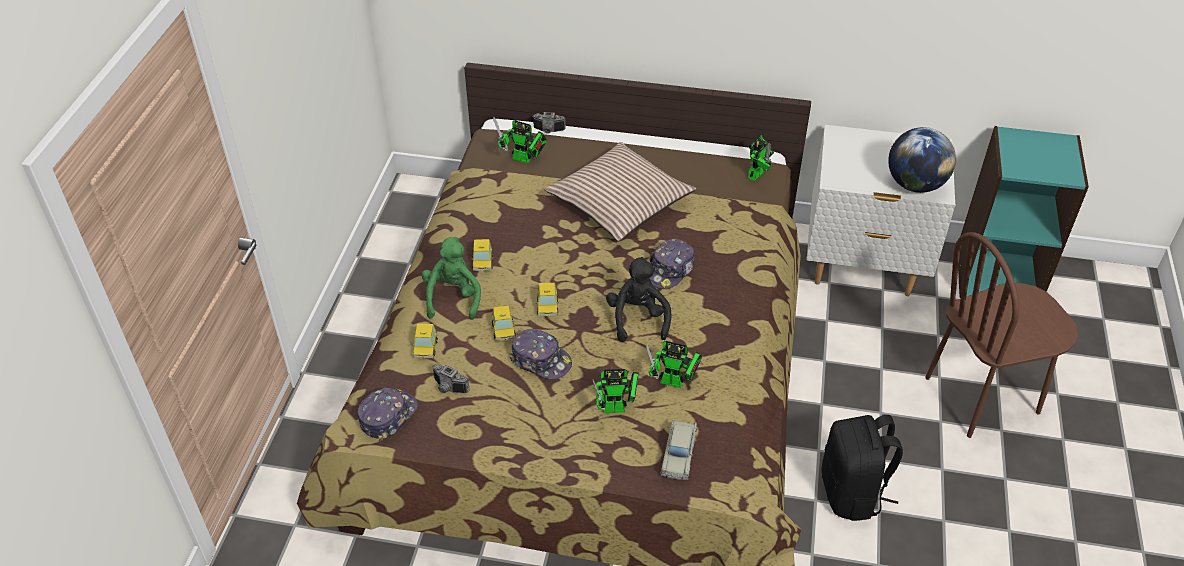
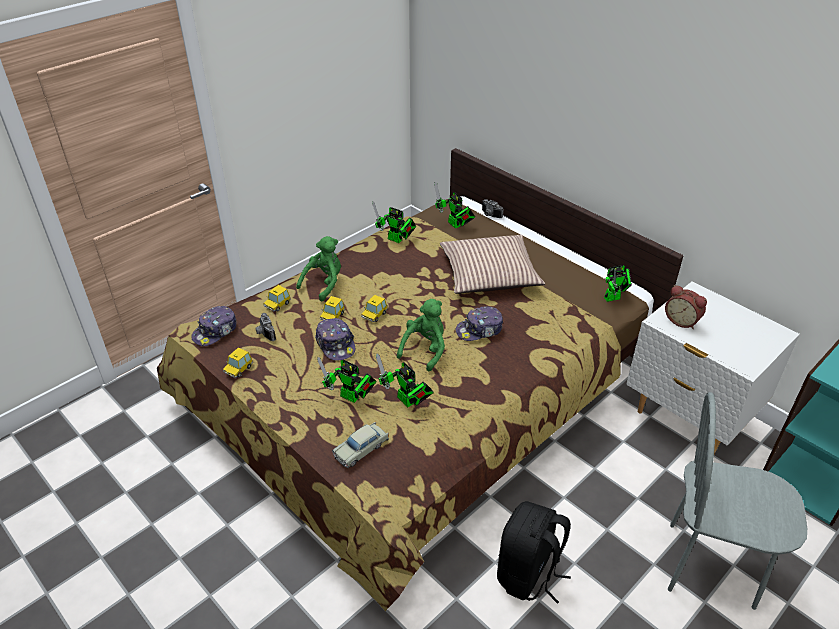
camera: 35 degrees right, 5 degrees down
(387, 416) = (215, 331): cap -> cap turned 150 degrees clockwise
(481, 206) = (397, 240): none -> toy robot
(482, 262) = (363, 272): toy car -> toy car (238, 369)
(638, 318) = (425, 349): black plush toy -> green plush toy
(852, 171) = (682, 320): none -> alarm clock
(915, 185) = (729, 352): globe -> none
(982, 396) = (710, 565): brown chair -> grey chair

